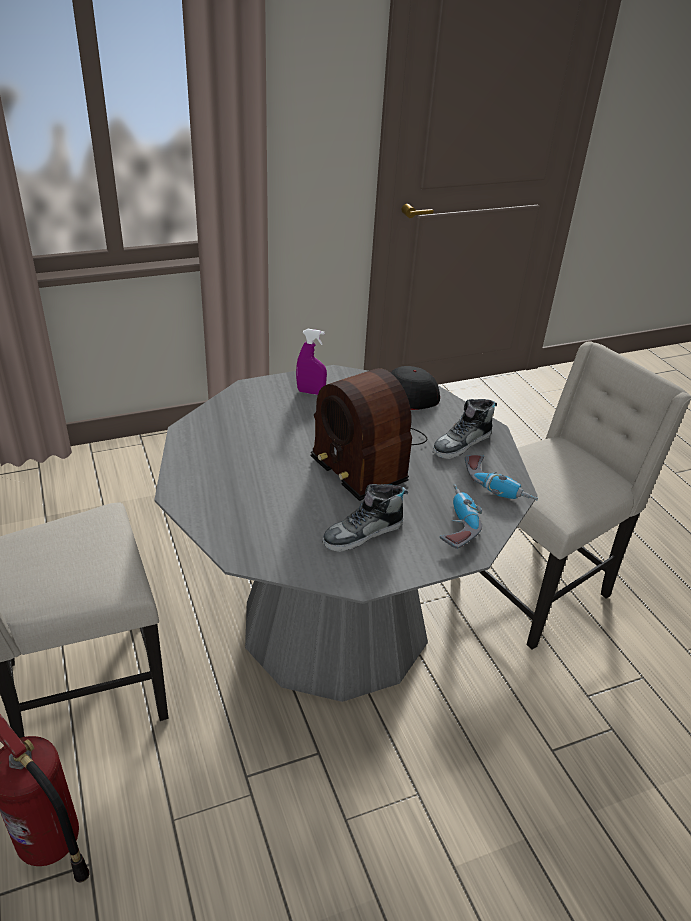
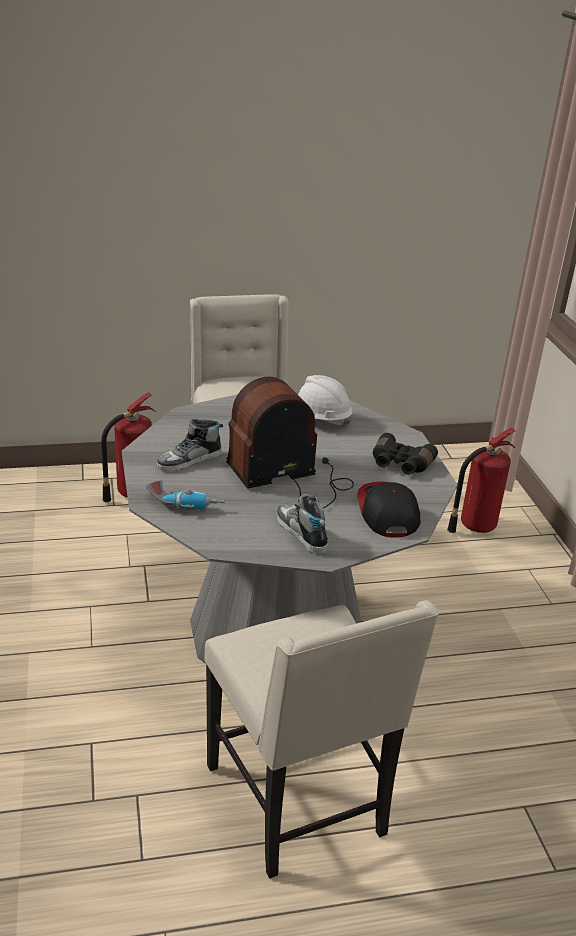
camera: 100 degrees right, 5 degrees down
(129, 483) = (475, 526): none -> fire extinguisher
(227, 444) = (318, 419): none -> white hard hat
(310, 392) = (400, 464): purple spray bottle -> black binoculars
(363, 533) = (189, 460): shoe -> shoe turned 105 degrees counterclockwise
(497, 487) = (227, 537): power drill -> none

